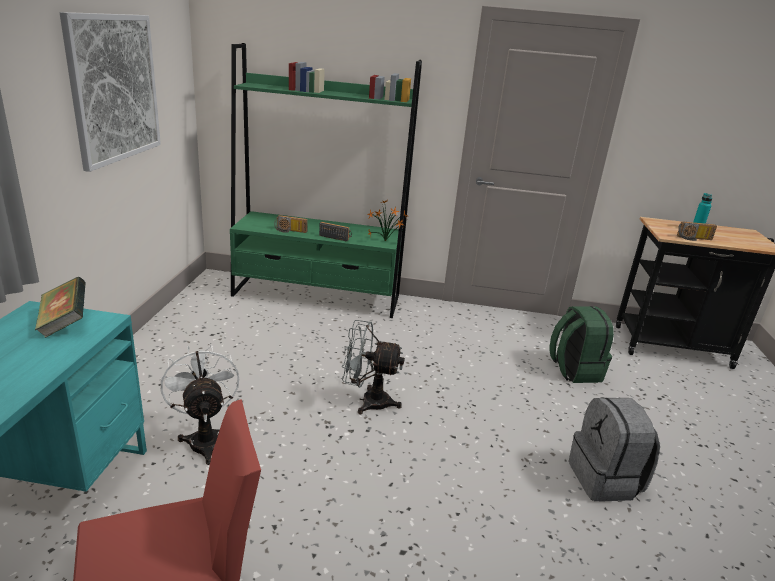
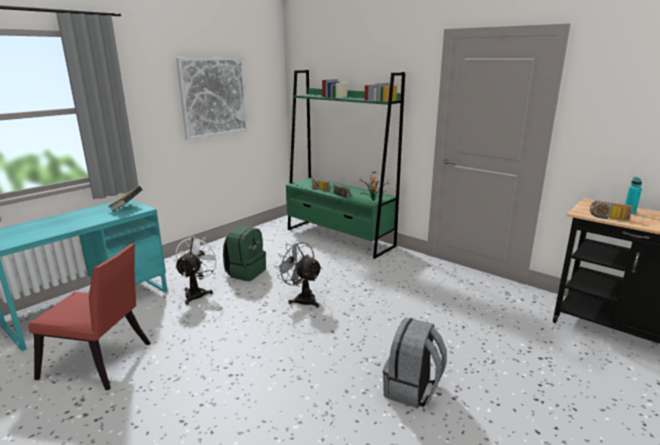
camera: 35 degrees right, 5 degrees down
(573, 370) = (480, 319): green backpack -> green backpack (245, 272)

